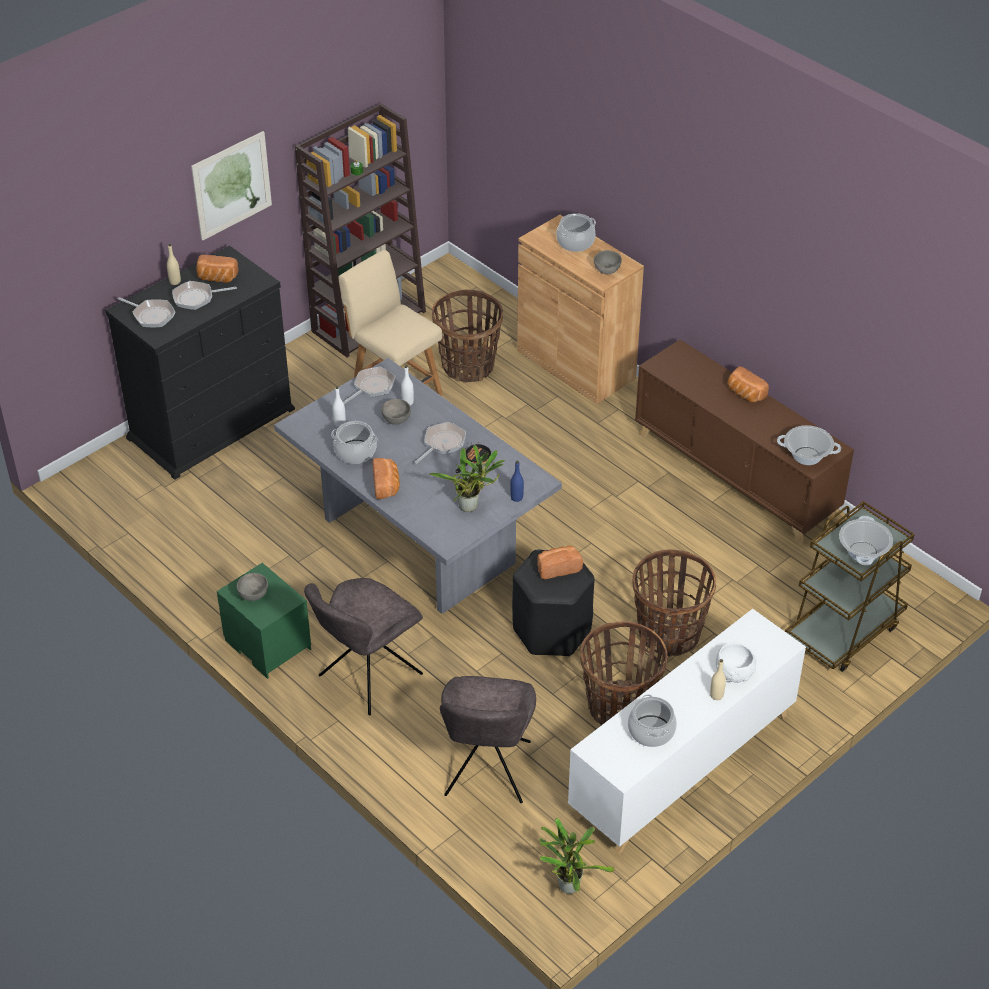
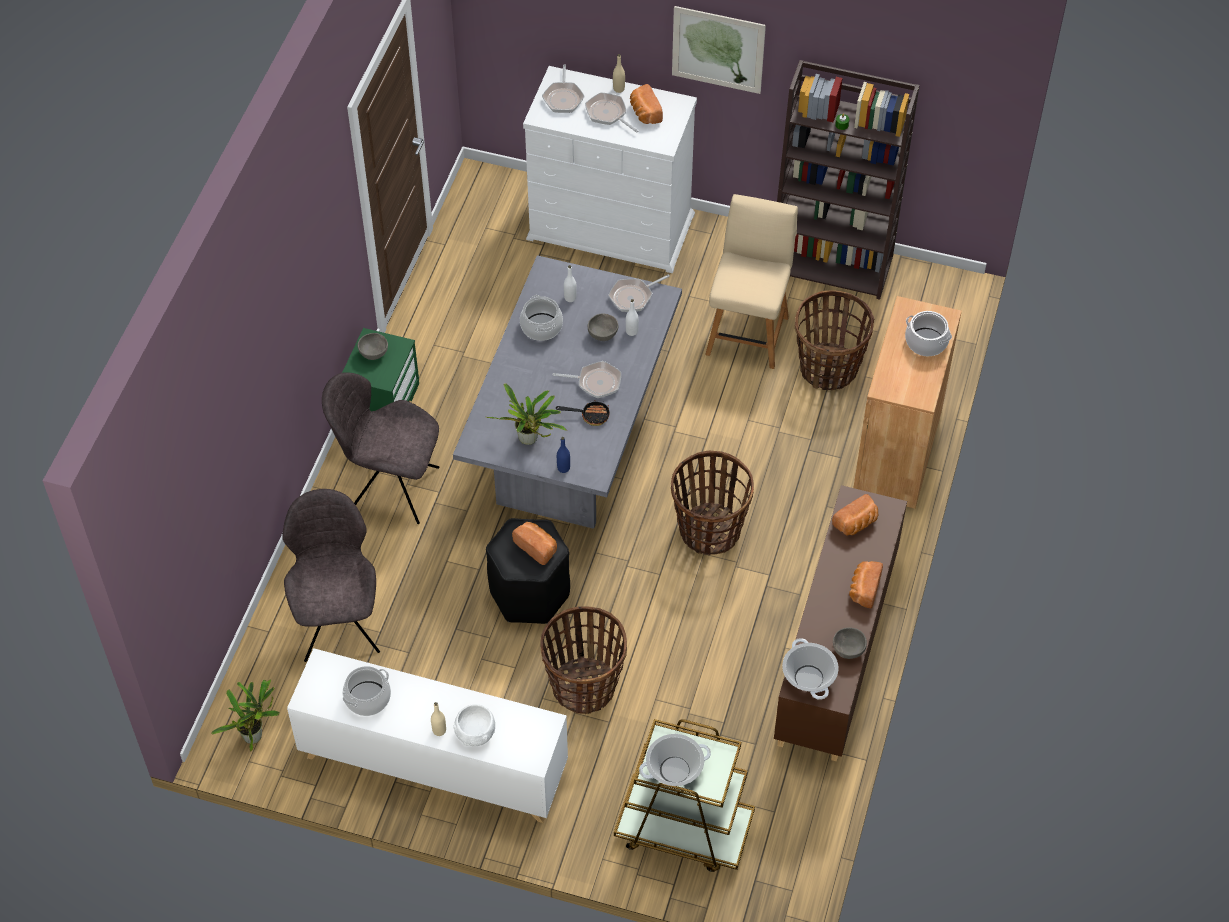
camera: 60 degrees right, 10 degrees up
(212, 423) = (611, 227): black dresser -> white dresser
(372, 387) = (633, 297): frying pan -> frying pan turned 135 degrees clockwise
(386, 486) = (514, 369): bread -> bread (856, 524)
(487, 772) = (339, 622): grey chair -> grey chair turned 105 degrees clockwise
(606, 270) = (901, 386): grey bowl -> grey bowl (848, 650)
(619, 708) = (470, 687): basket -> basket (709, 530)

